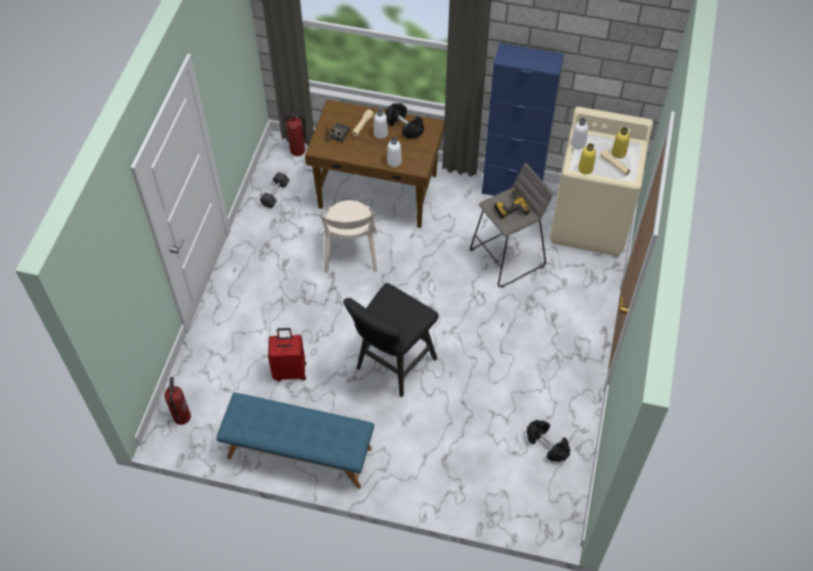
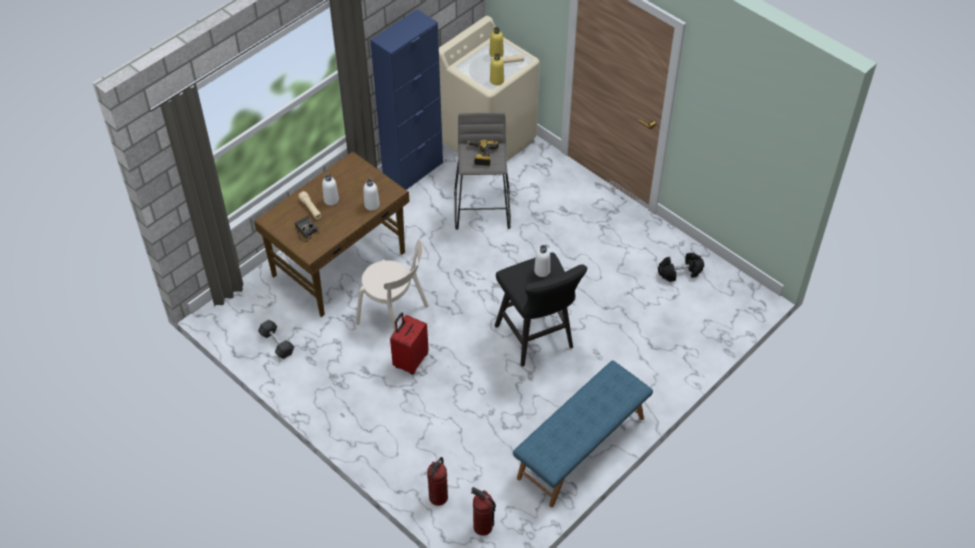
camera: 60 degrees left, 5 degrees down
(290, 371) = (490, 418): red suitcase -> red suitcase (410, 361)
(297, 151) = (238, 303): fire extinguisher -> fire extinguisher (438, 497)
(404, 126) = (336, 180): black dumbbell -> none
(578, 143) = (467, 72): white bottle -> white bottle (542, 271)

